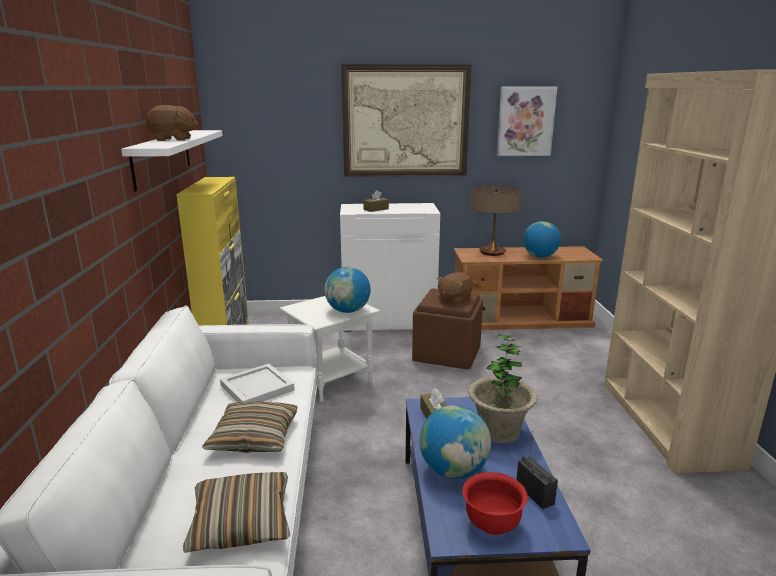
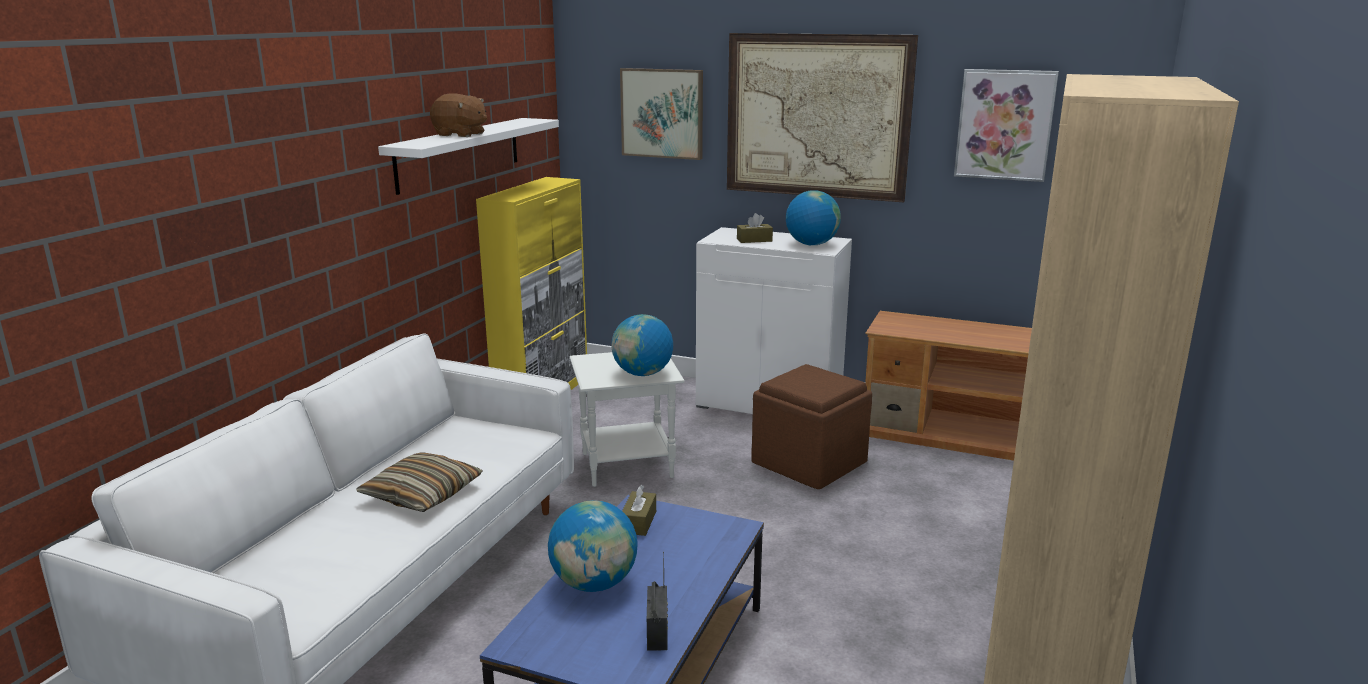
camera: 25 degrees right, 0 degrees up
(241, 522) = (336, 568): pillow -> none
(256, 388) = (473, 444): white tray -> none
(291, 124) = (662, 113): none -> picture
(454, 299) = (818, 384): brown plush toy -> none
(492, 252) = (930, 325): table lamp -> none
(492, 524) = (574, 646): red bowl -> none
(499, 431) = (696, 558): potted plant -> none
(539, 256) = (998, 341): globe -> globe (811, 244)

